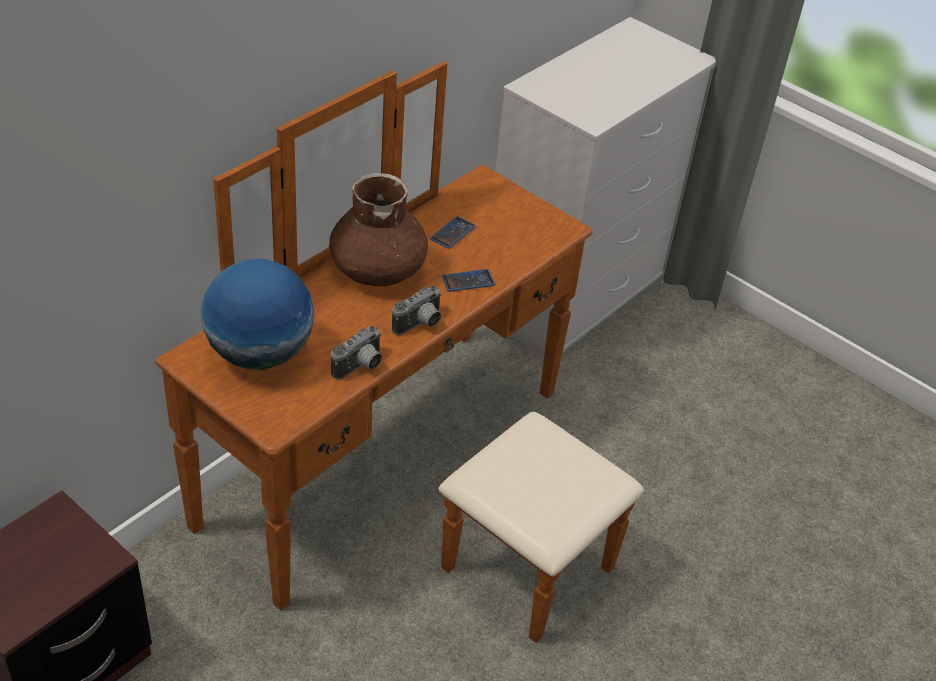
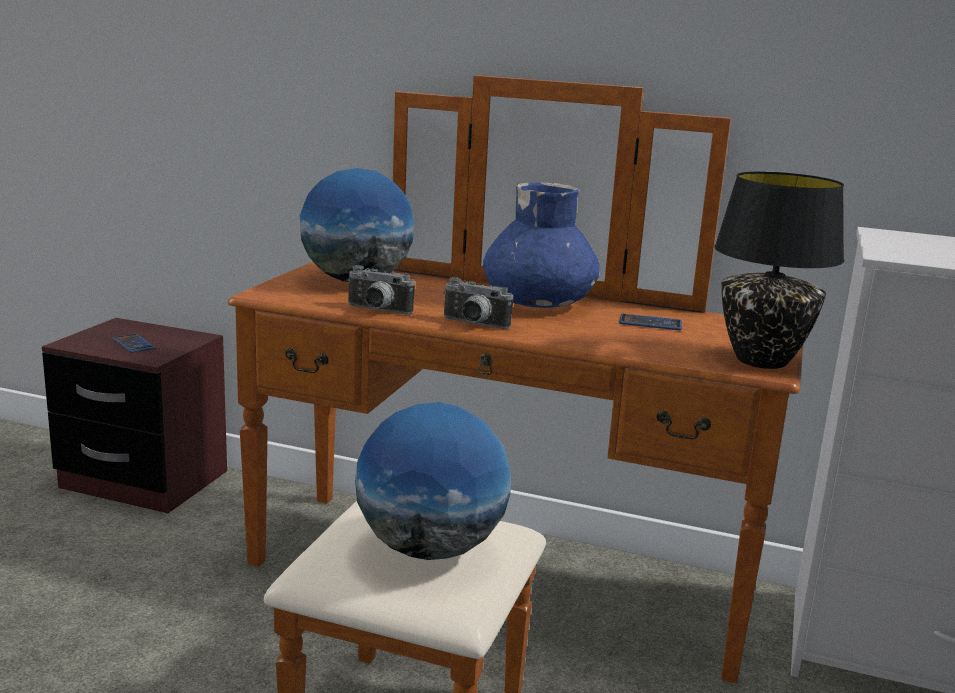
camera: 70 degrees right, 25 degrees down
(378, 268) = (539, 303): brown vase -> blue vase
(468, 281) = (578, 336): phone -> phone (133, 344)
(547, 221) = (760, 360): none -> black table lamp
(556, 471) = (431, 549): none -> globe

